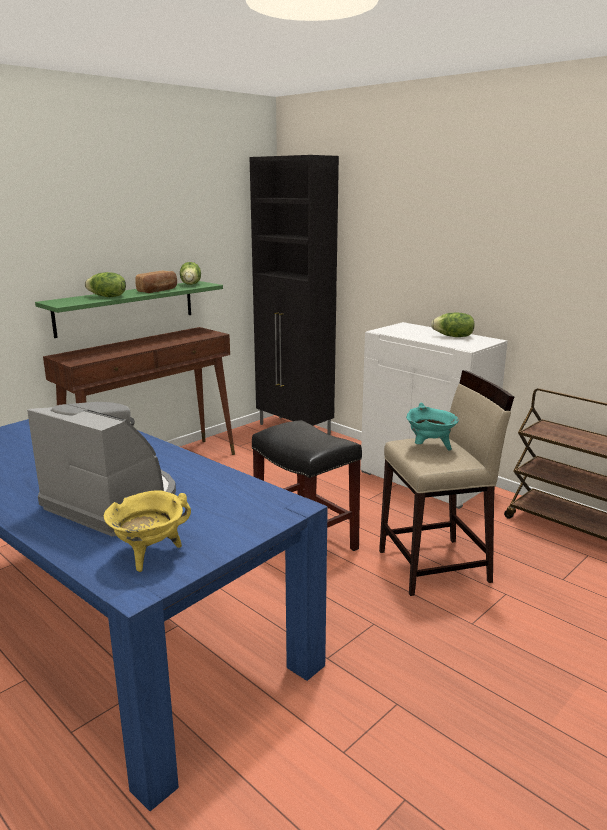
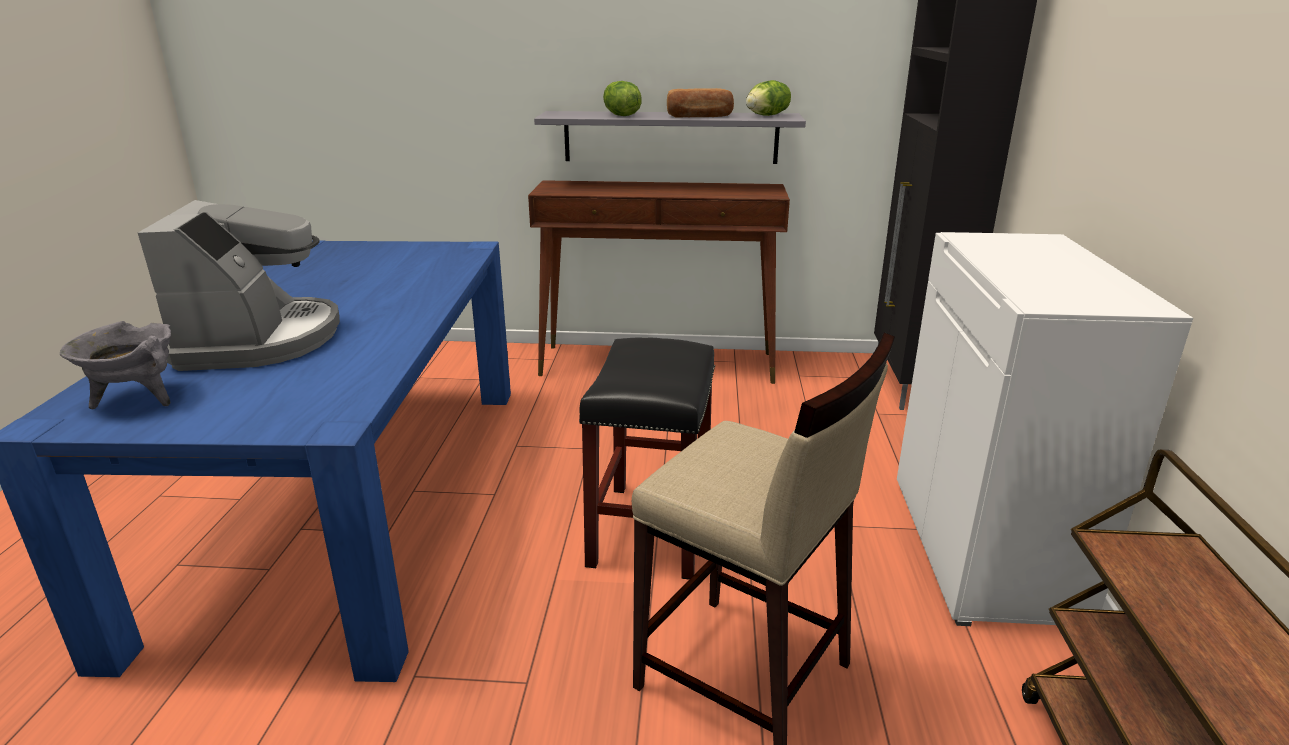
camera: 50 degrees right, 5 degrees up
(126, 308) = (670, 137): green shelf -> grey shelf
(149, 555) = (137, 399): yellow cooking pot -> grey cooking pot
(429, 448) = (741, 457): turquoise cooking pot -> none
(453, 337) = (1077, 279): lettuce -> none

